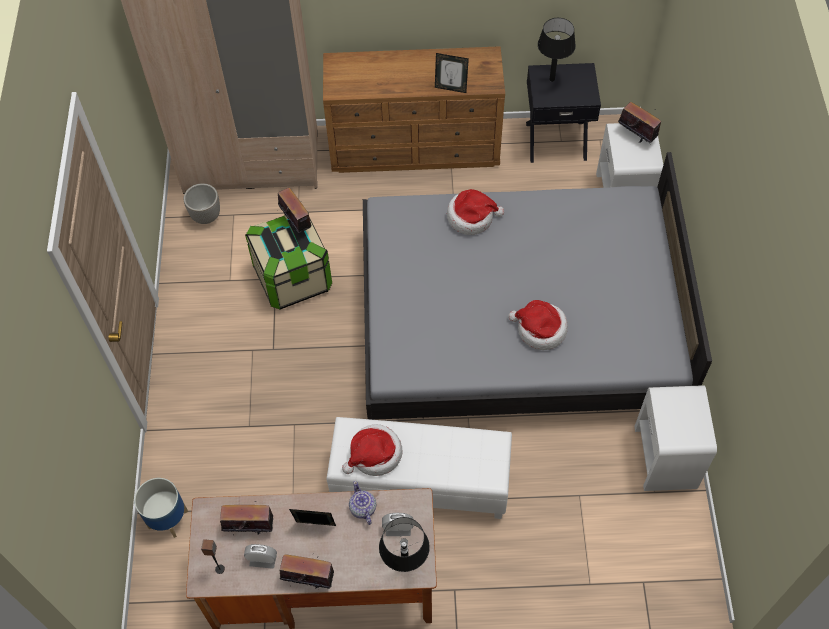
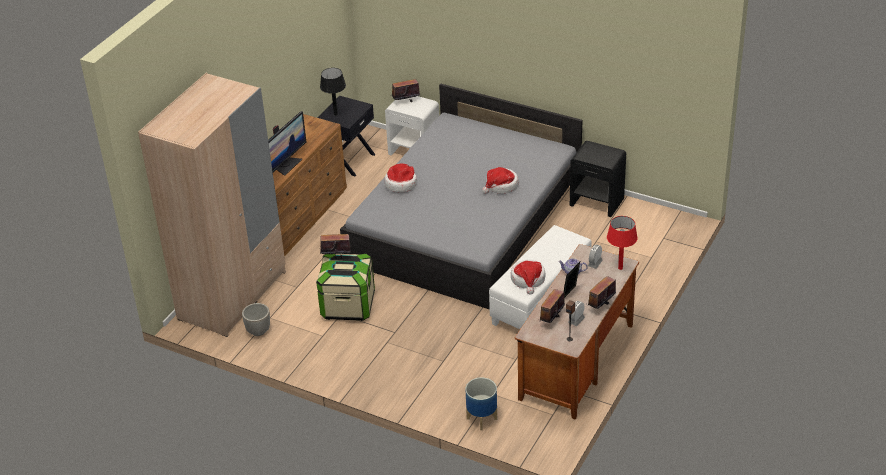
camera: 60 degrees left, 20 degrees down
(387, 85) = (287, 165): none -> monitor
(406, 568) = (620, 268): black table lamp -> red table lamp
(451, 88) = (315, 142): picture frame -> none
(665, 457) = (597, 202): white nightstand -> black nightstand

